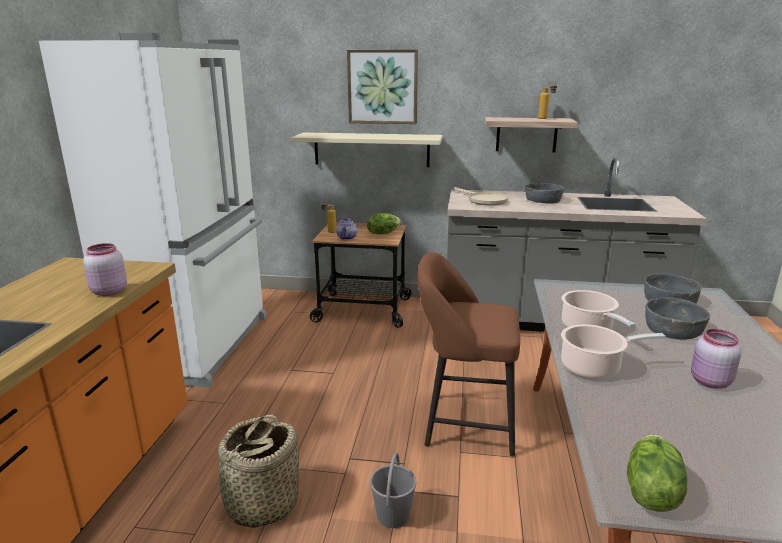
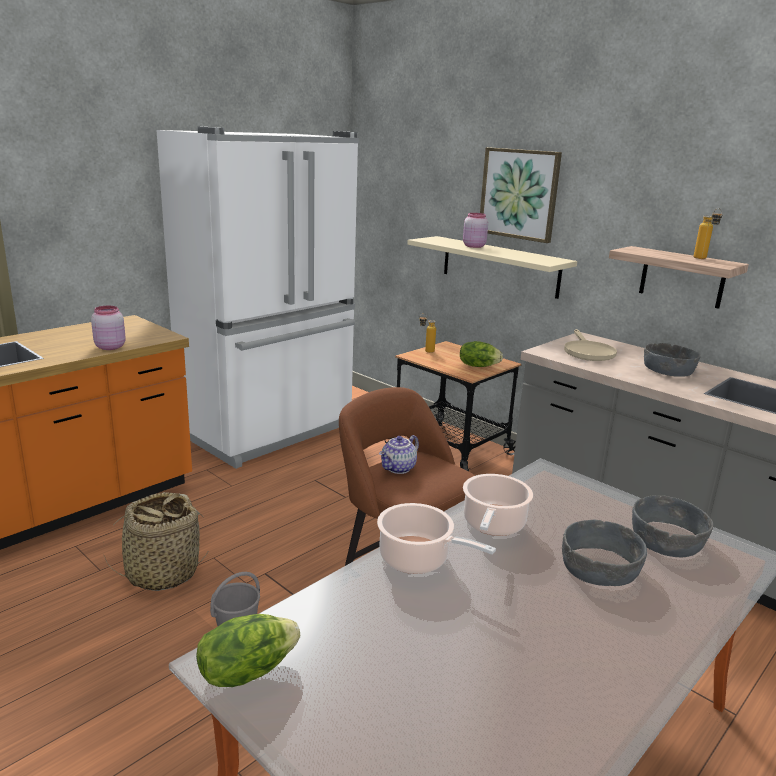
camera: 35 degrees right, 0 degrees up
(347, 238) = (433, 361): teapot -> teapot (398, 468)
(709, 382) = (516, 630): pink jar -> pink jar (473, 246)

